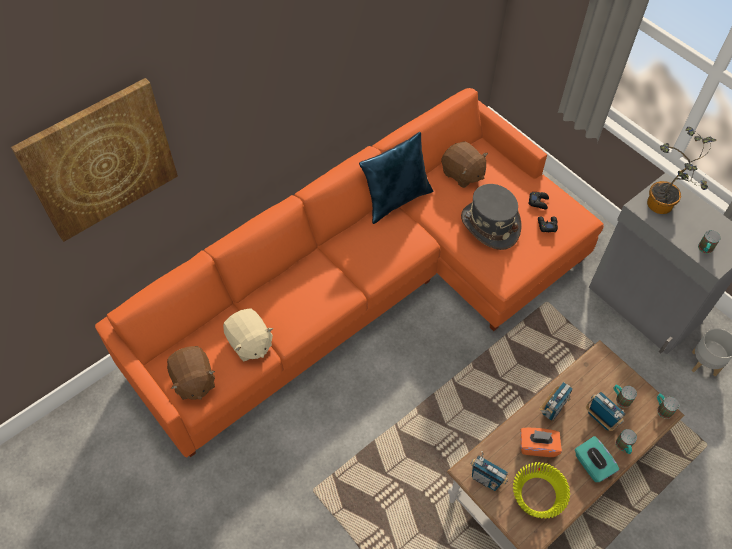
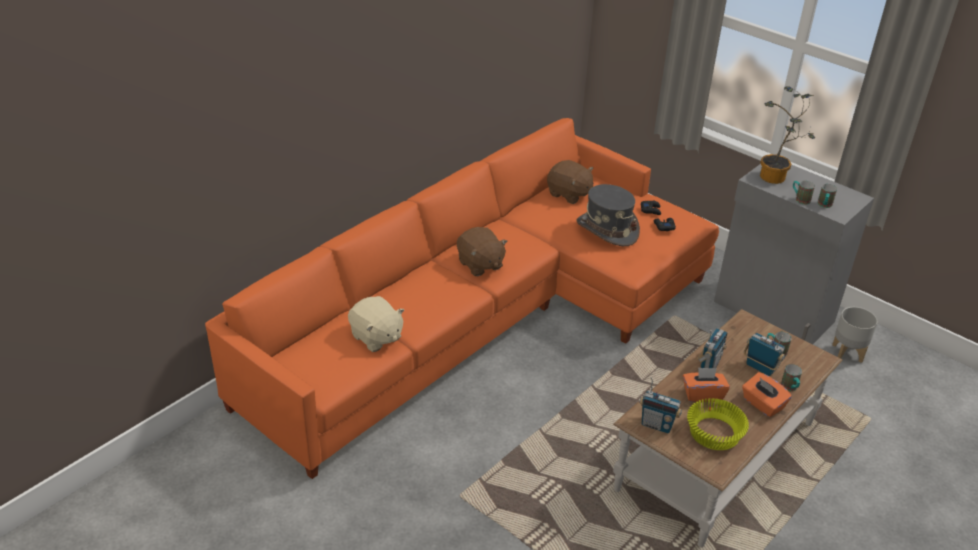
camera: 10 degrees left, 20 degrees down
(100, 160) = (238, 107): picture -> none
(194, 381) = (320, 372): brown plush toy -> brown plush toy (480, 264)
(396, 199) = (506, 217): blue pillow -> none
(592, 465) = (762, 404): turquoise tissue box -> orange tissue box
(662, 408) = (819, 355): mug -> mug (799, 199)

